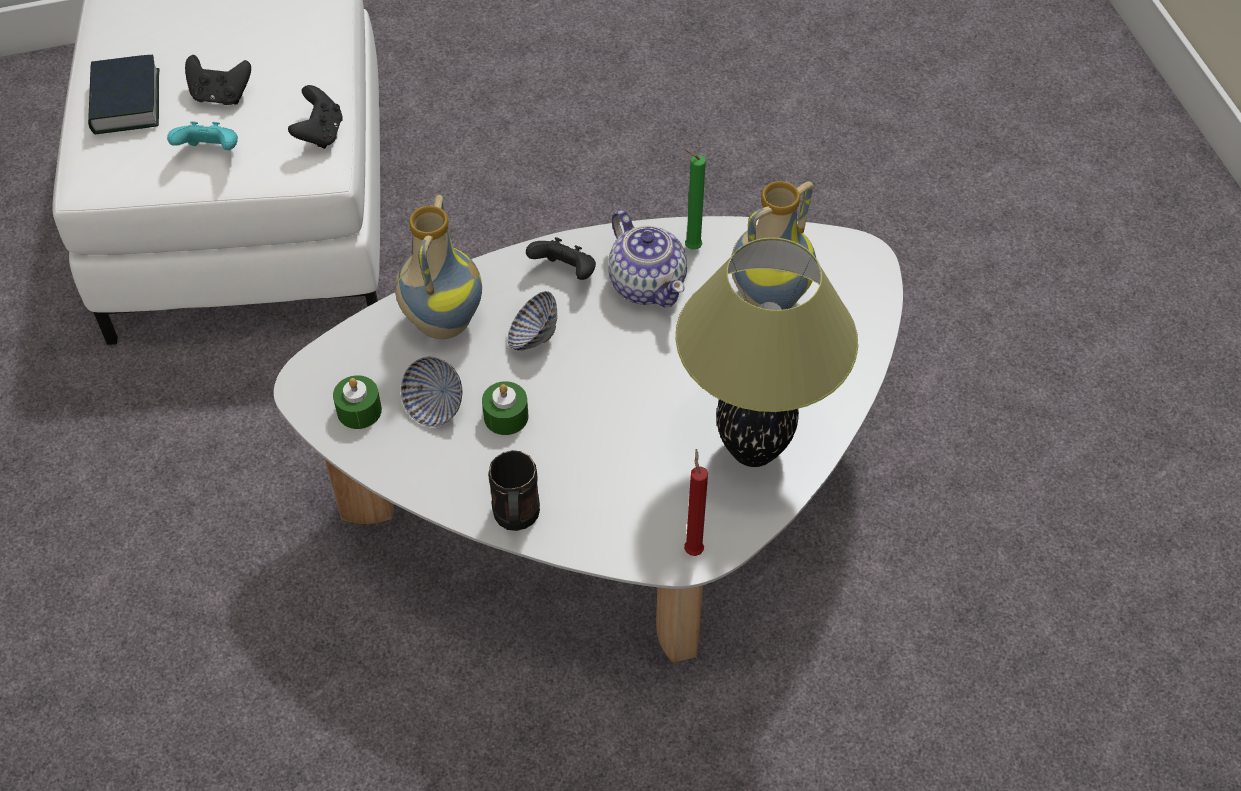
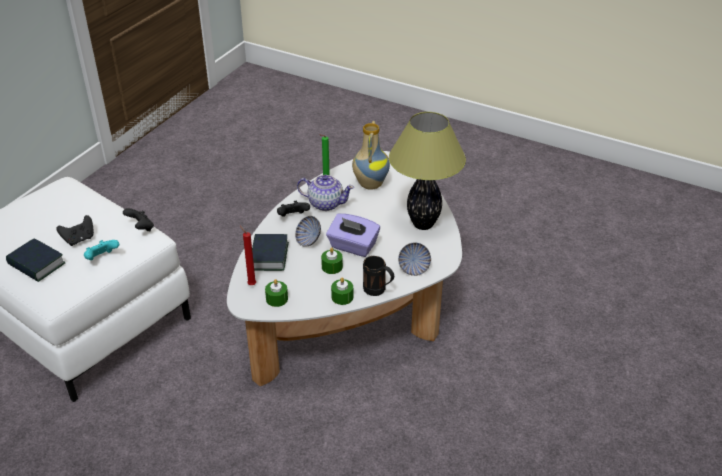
camera: 45 degrees left, 15 degrees down
(434, 406) = (302, 280): bowl -> bowl (414, 268)
(441, 322) = (269, 256): vase -> book
(451, 486) = (342, 297): none -> green candle
(584, 403) = (353, 246): none -> purple tissue box
(693, 548) = (443, 260): red candle -> red candle (251, 284)

